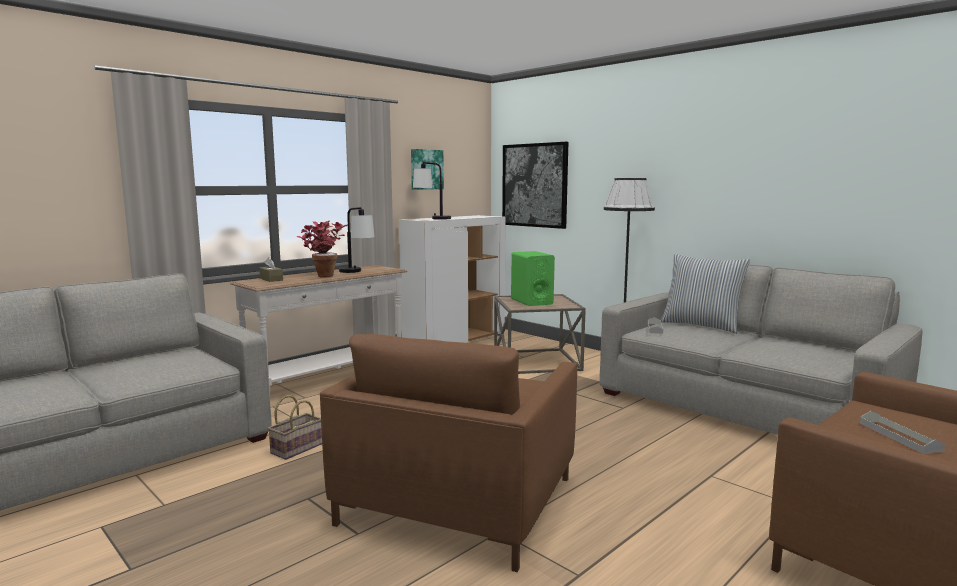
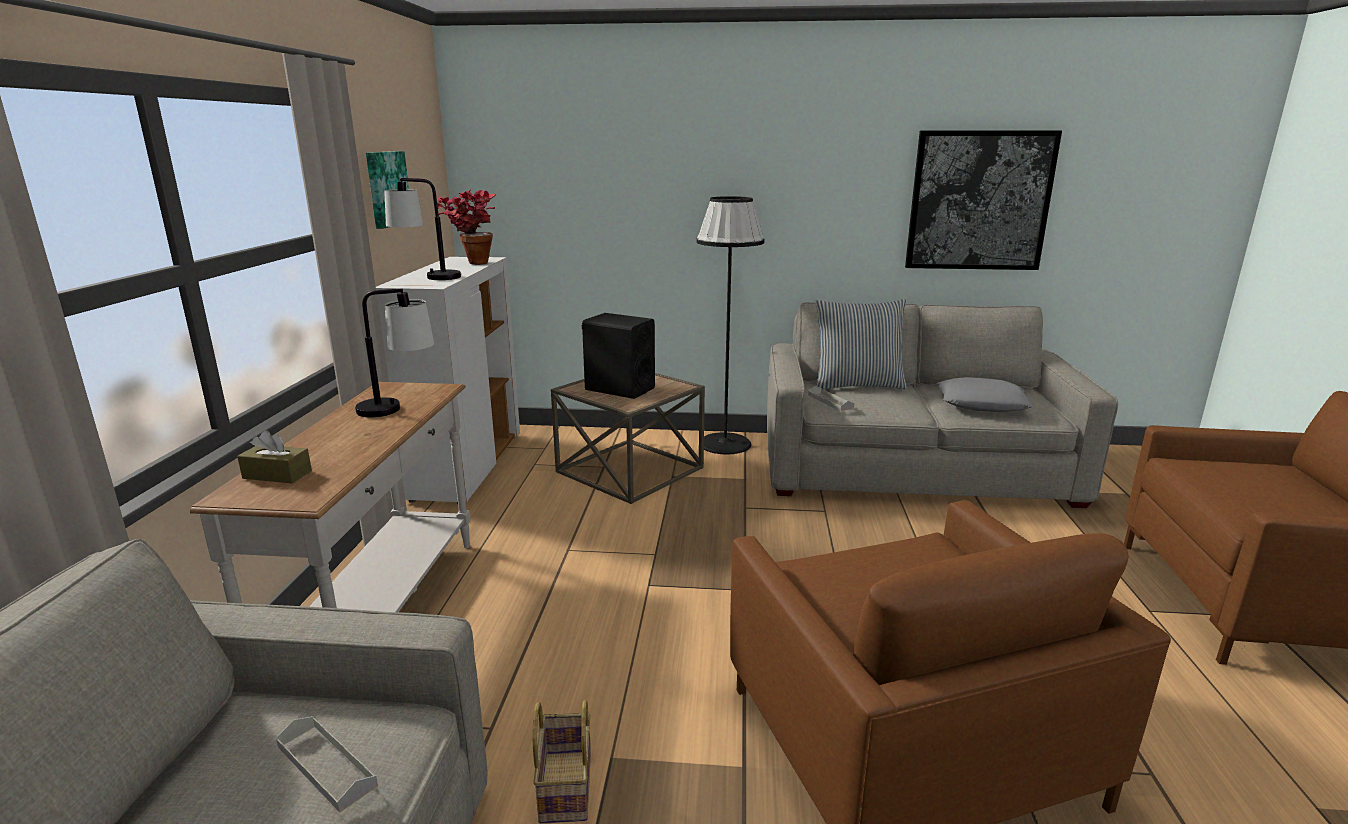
camera: 40 degrees left, 10 degrees up
(322, 275) = (357, 435): potted plant -> potted plant (471, 263)
(531, 301) = (619, 389): green speaker -> black speaker
(534, 185) = (542, 204): picture -> picture (979, 201)
(781, 349) = (982, 403): none -> grey pillow
(899, 436) = (1280, 495): grey tray -> grey tray (326, 766)

